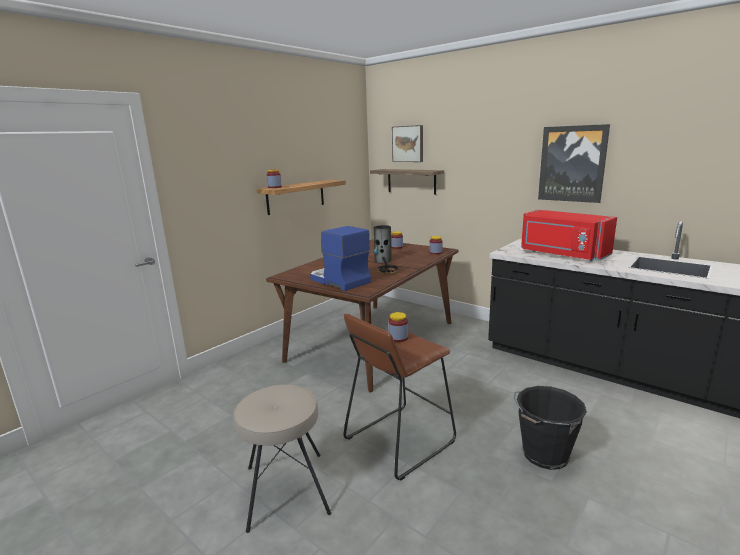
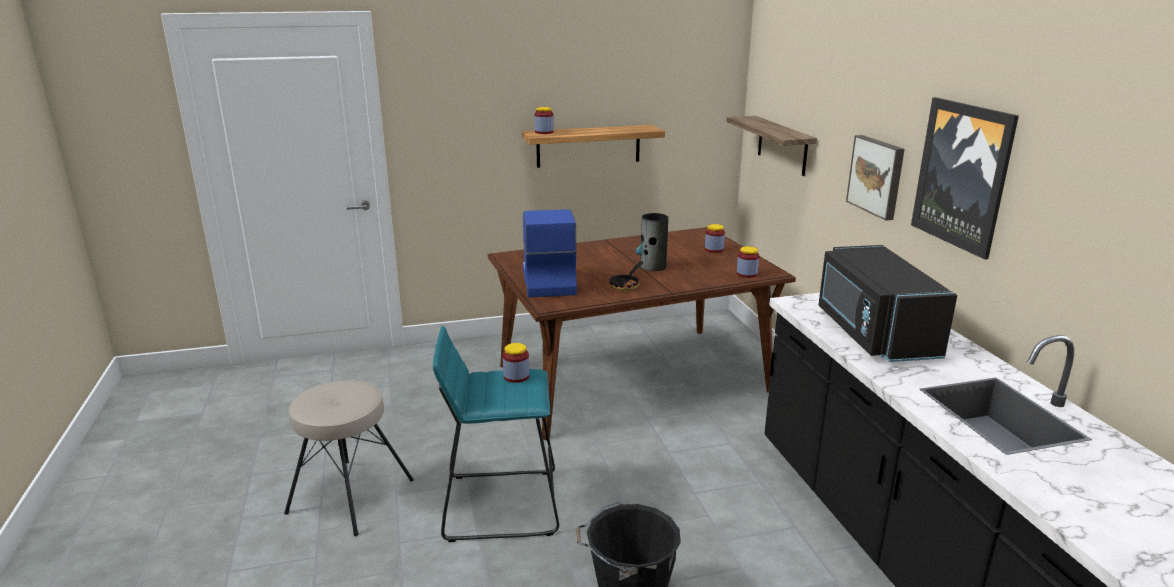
camera: 35 degrees right, 5 degrees up
(399, 440) = (501, 504): brown stool -> turquoise stool
(408, 144) = (785, 82): picture -> picture (877, 176)
(562, 254) = (872, 334): red microwave -> black microwave

